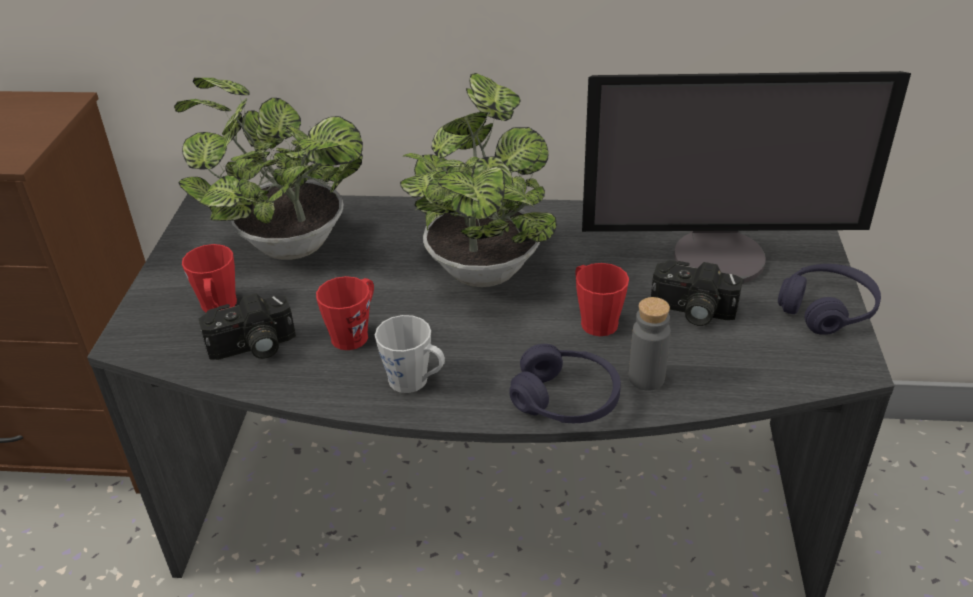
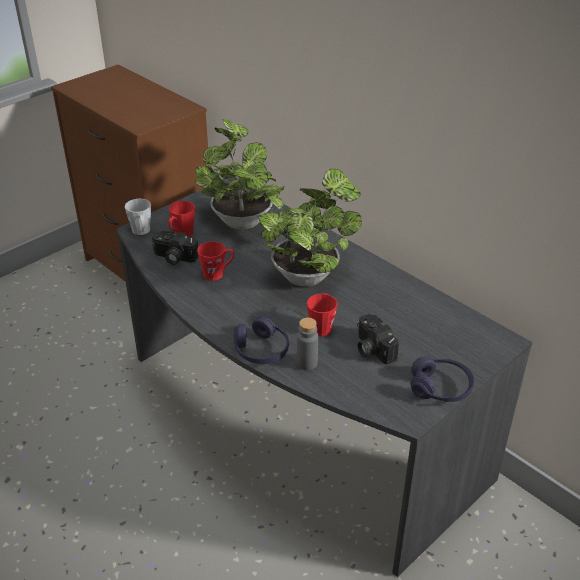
camera: 40 degrees right, 0 degrees up
(415, 382) = (214, 307): grey mug -> grey mug (142, 231)
(720, 256) = (427, 333): monitor -> none

